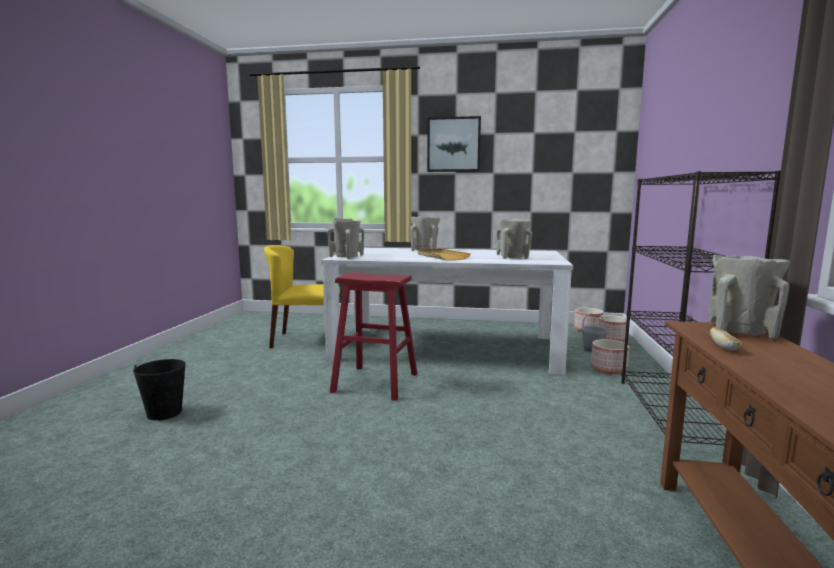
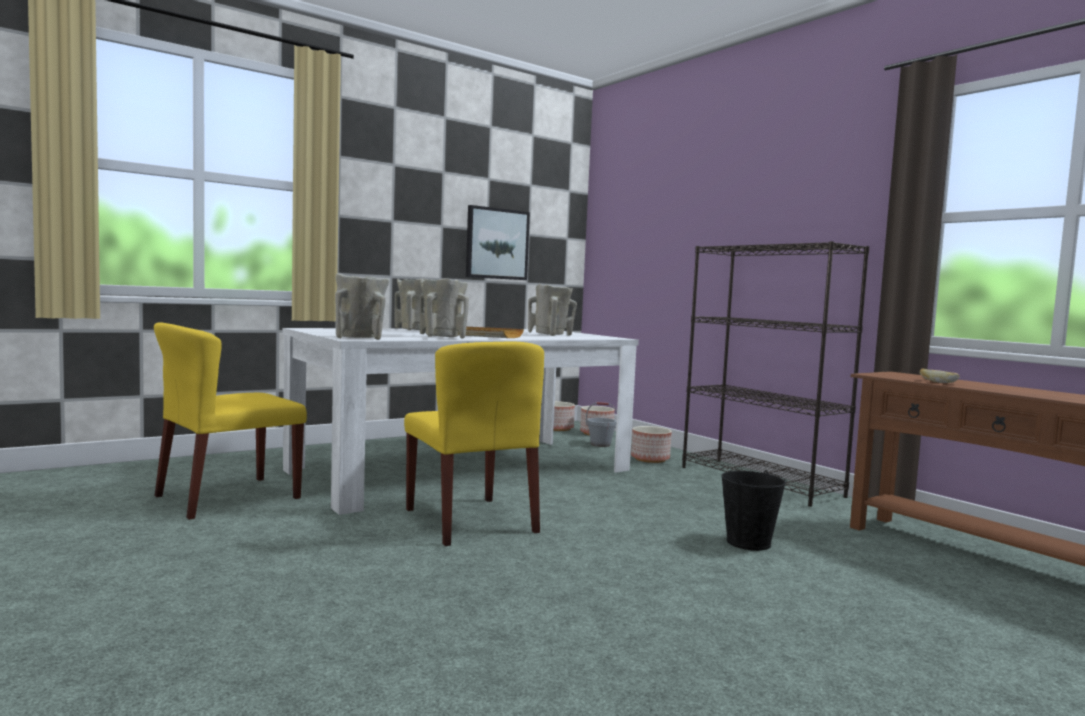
camera: 45 degrees left, 5 degrees down
(164, 412) = (246, 645): black bucket -> black bucket (748, 542)
(375, 382) = (470, 521): red stool -> yellow chair
(453, 144) = (392, 179): picture -> picture (497, 244)
(741, 331) = (905, 374): beige vase -> beige vase (442, 337)

